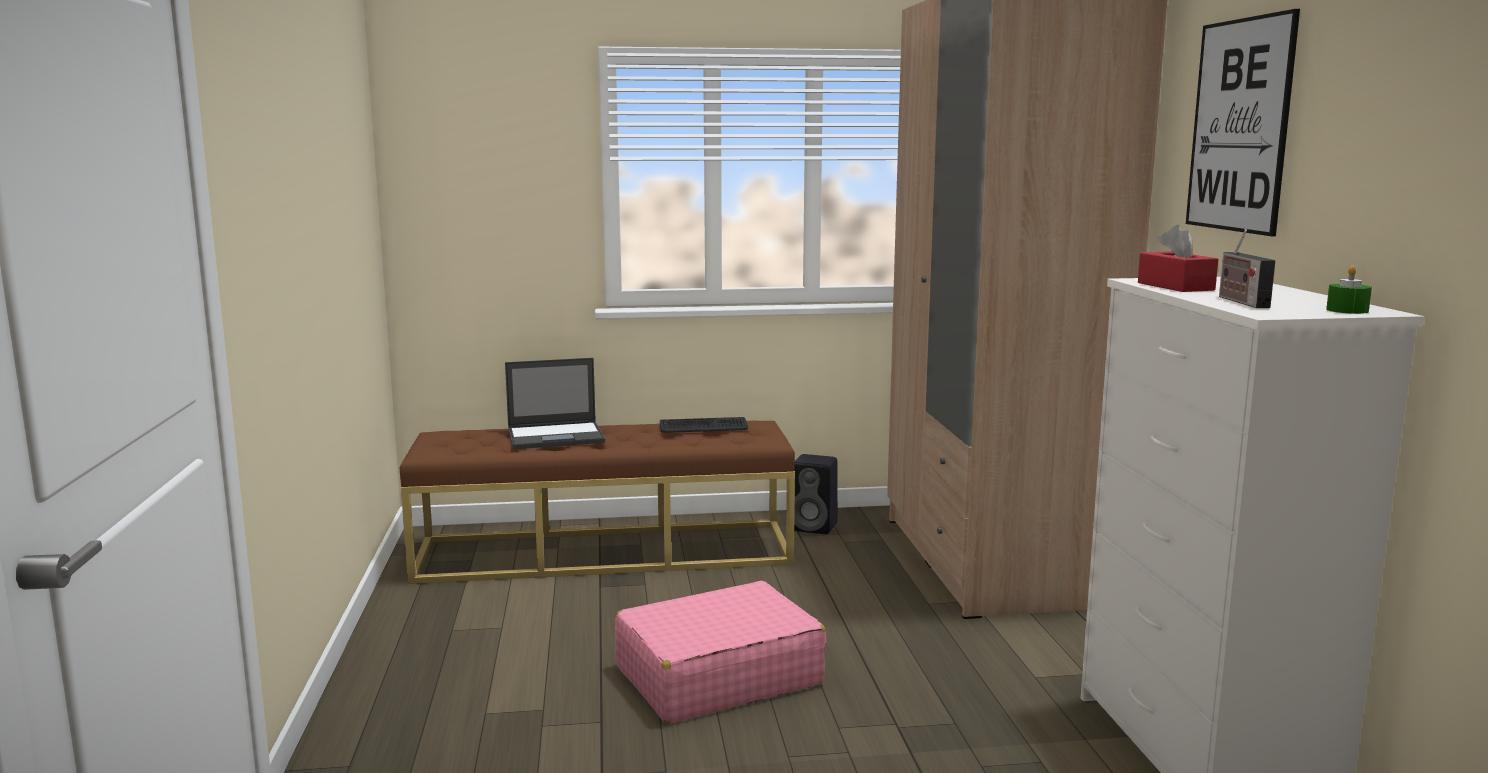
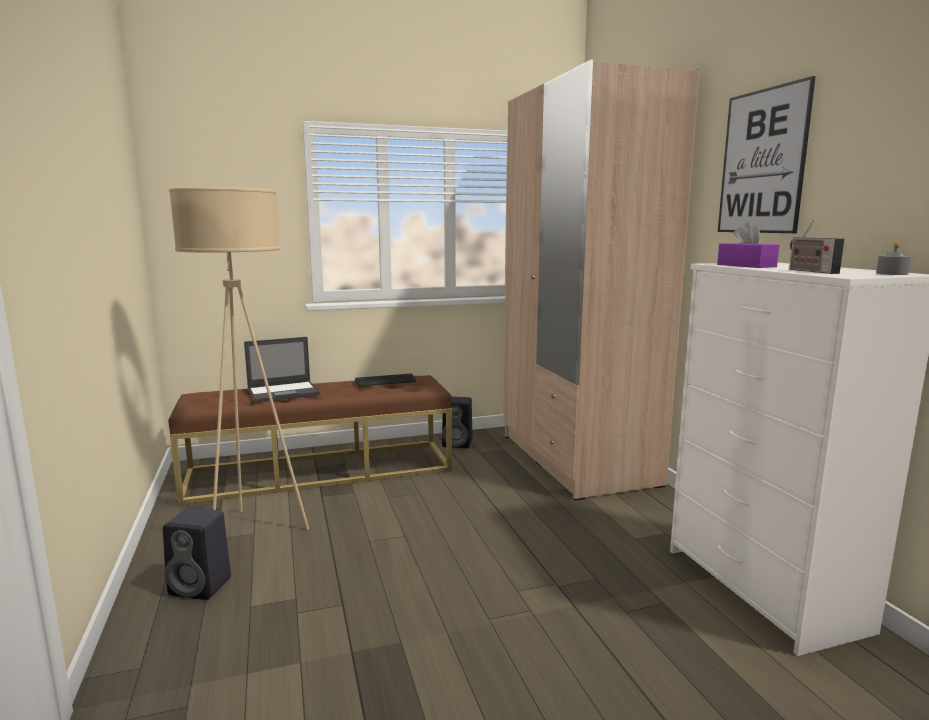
camera: 10 degrees left, 0 degrees up
(429, 685) = (202, 586): none -> black speaker
(501, 625) = (253, 532): none -> beige floor lamp
(717, 676) = (421, 558): pink suitcase -> none
(1175, 286) = (746, 266): red tissue box -> purple tissue box
(1347, 310) = (891, 273): green candle -> grey candle

